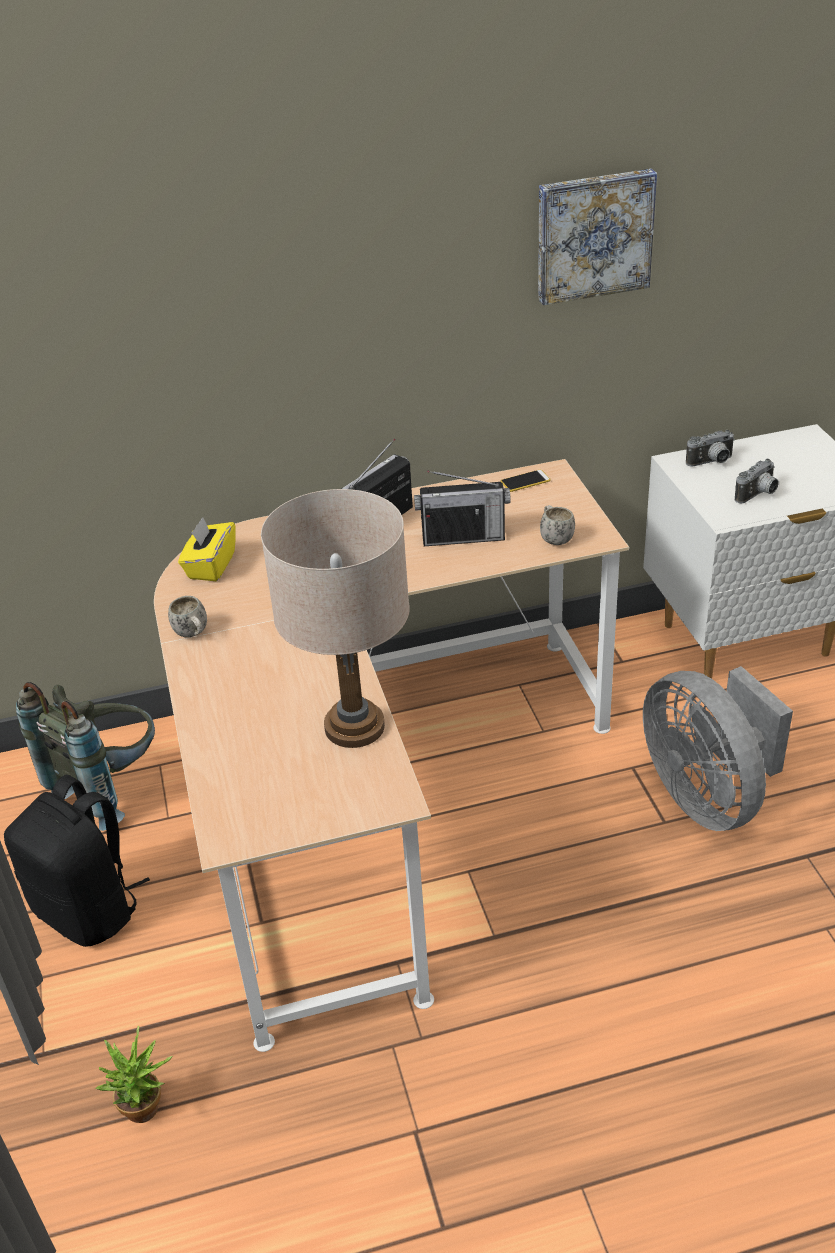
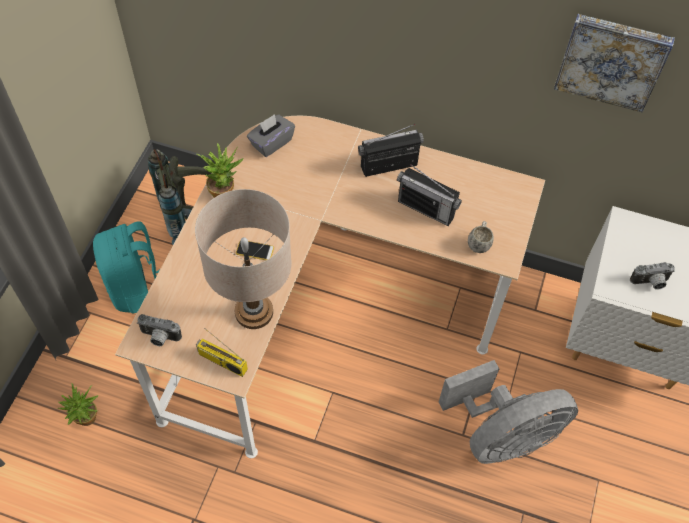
camera: 30 degrees right, 20 degrees up
(89, 910) = (136, 288): black backpack -> turquoise backpack
(193, 634) = (225, 190): white mug -> potted plant
(211, 566) = (271, 143): yellow tissue box -> grey tissue box
(363, 796) = (221, 362): none -> radio
(525, 481) = (502, 185): phone -> phone (255, 250)
(708, 796) = (502, 435): grey fan -> grey fan turned 120 degrees counterclockwise
(712, 463) = (646, 236): camera -> camera (159, 338)

